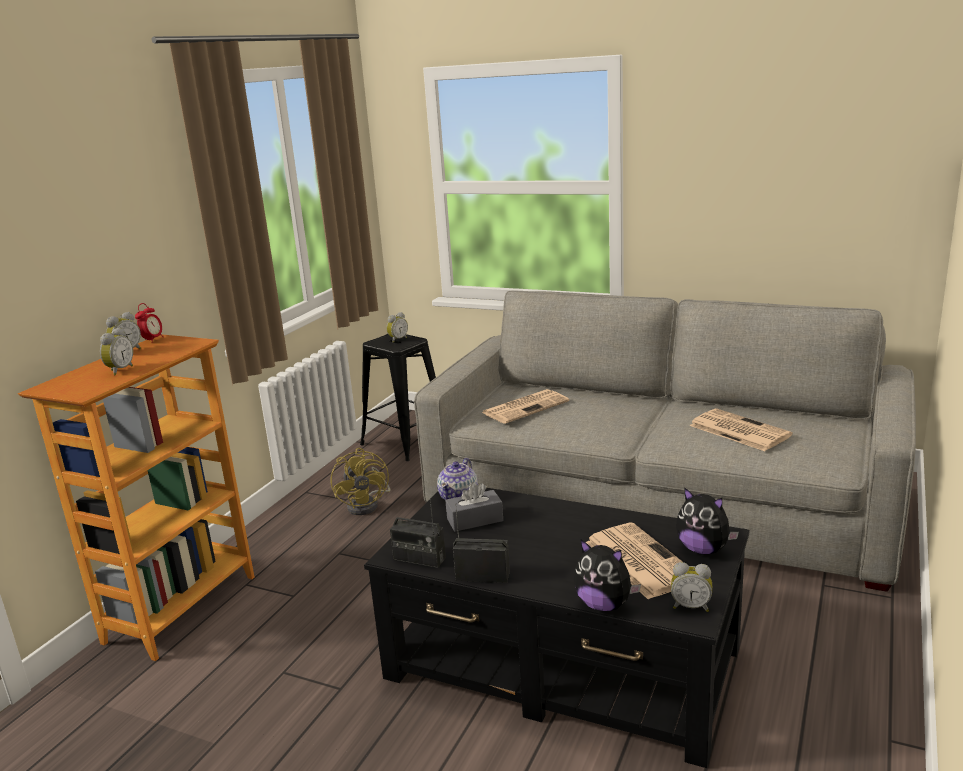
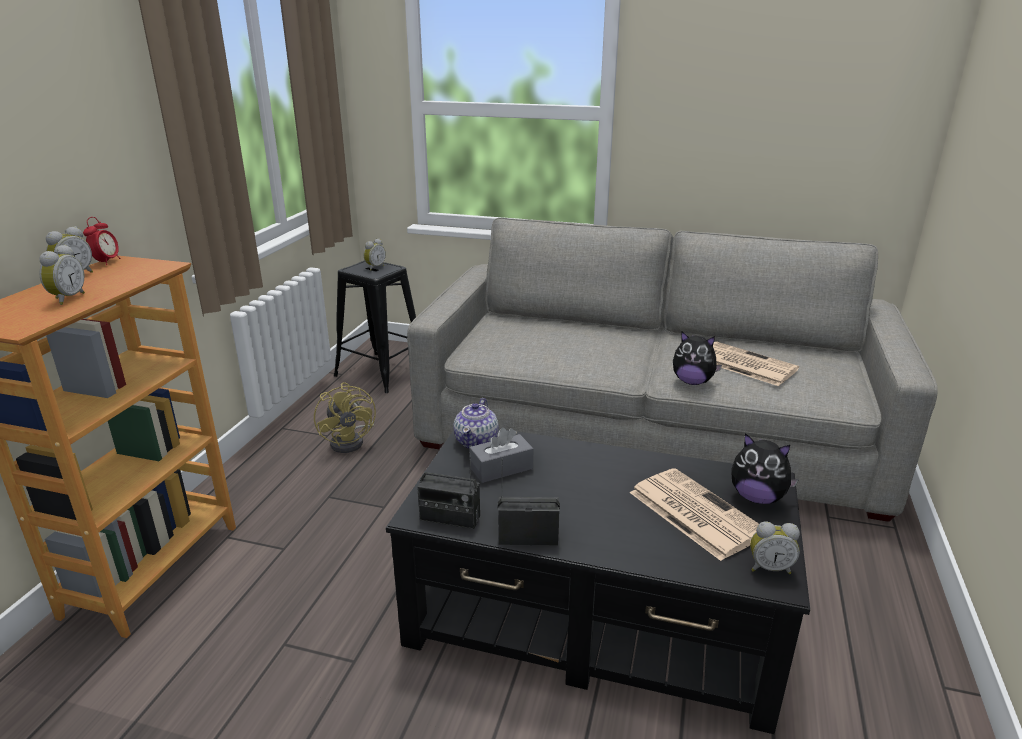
camera: 10 degrees left, 5 degrees up
(526, 407) = (522, 339): newspaper -> none
(604, 605) = (675, 569): plush toy -> plush toy (692, 382)

